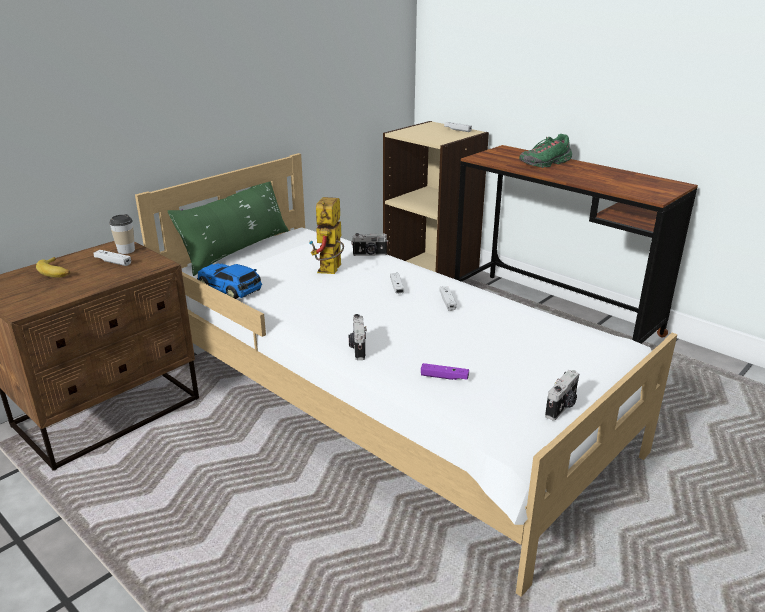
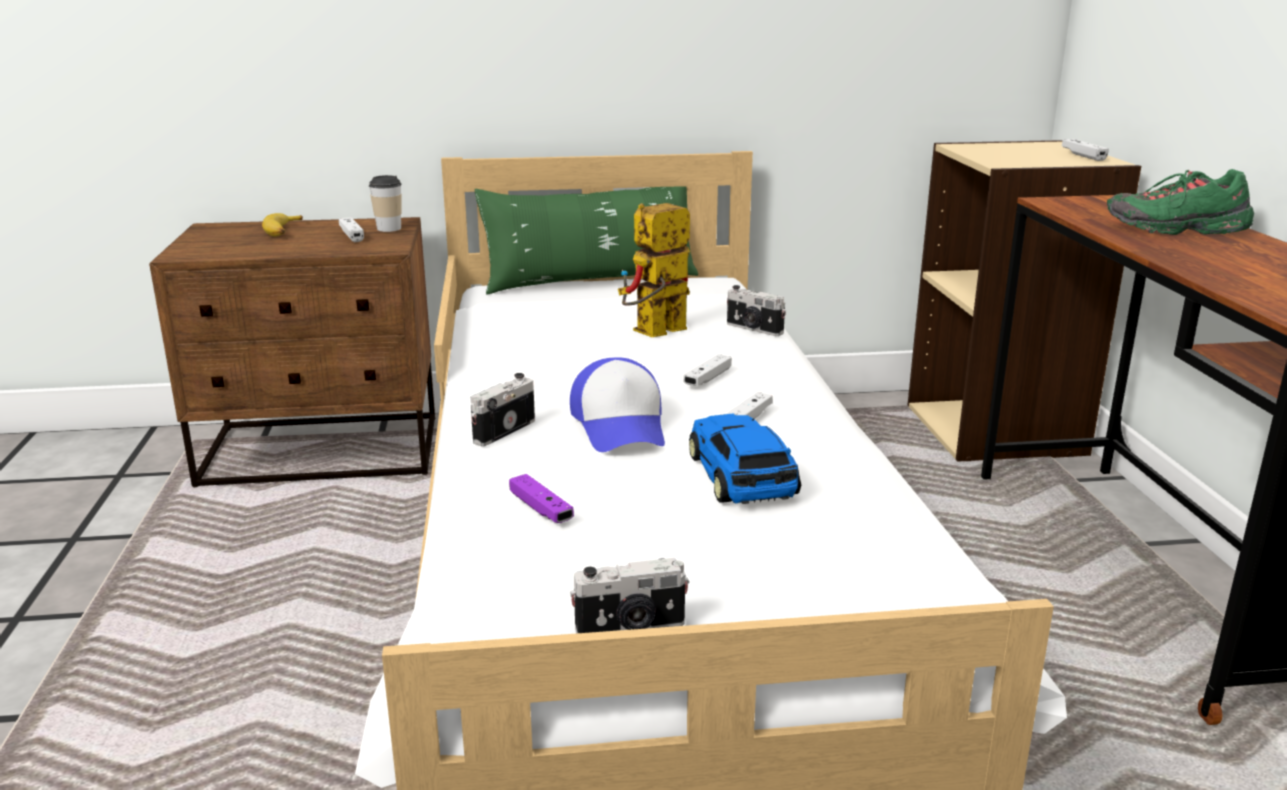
camera: 40 degrees right, 5 degrees down
(230, 288) = (494, 317): toy car -> toy car (741, 476)
(404, 324) = (621, 425): none -> cap

